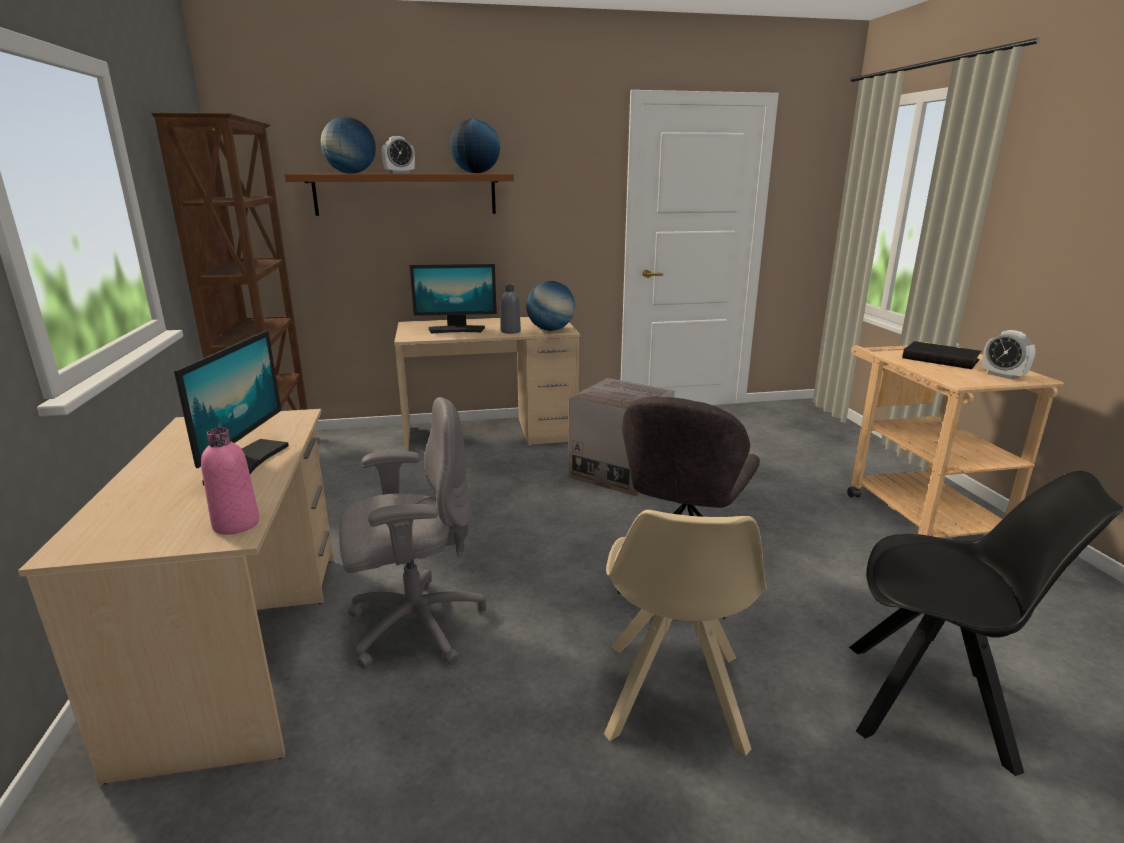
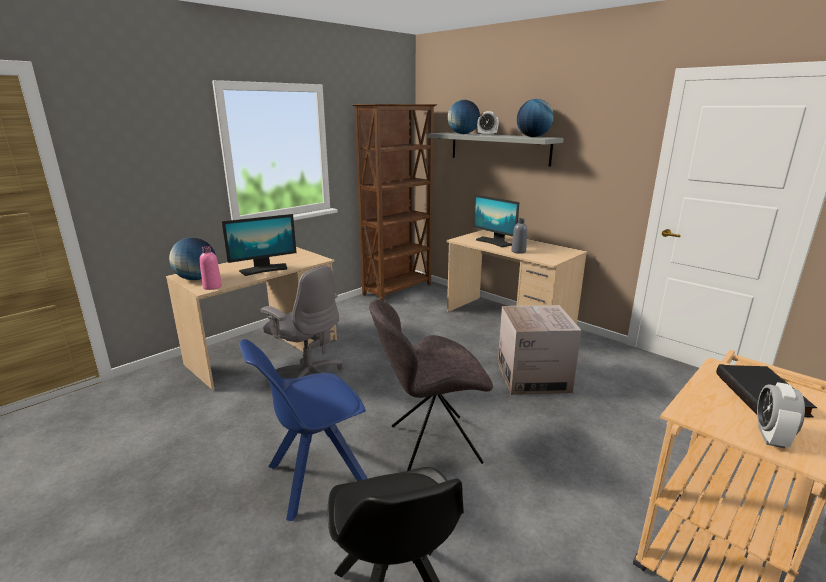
camera: 55 degrees right, 0 degrees up
(406, 194) = (499, 148): brown shelf -> grey shelf
(550, 330) = (544, 257): globe -> globe (196, 279)
(674, 698) = (315, 478): beige chair -> blue chair

